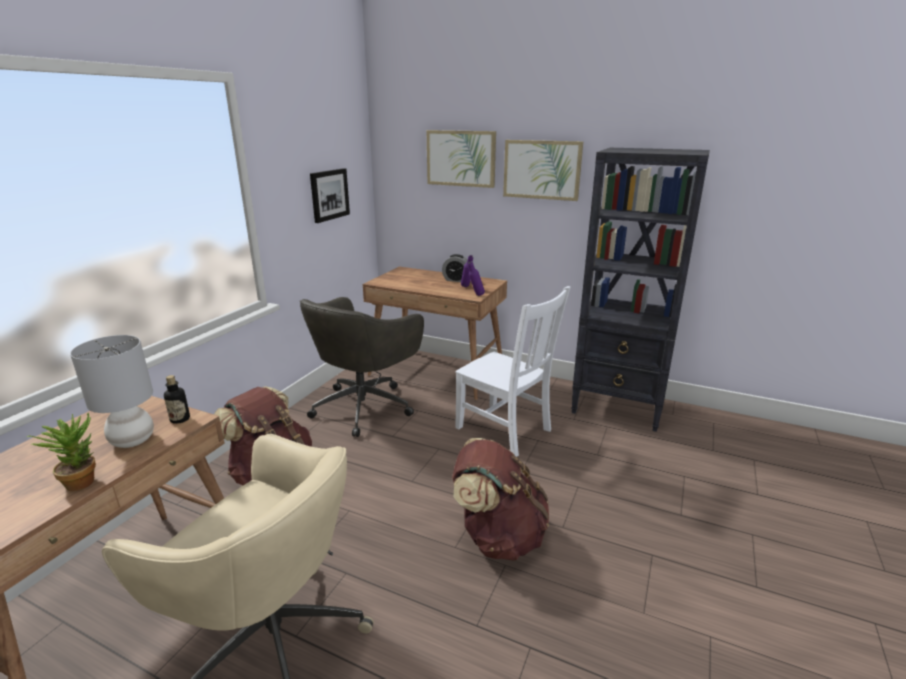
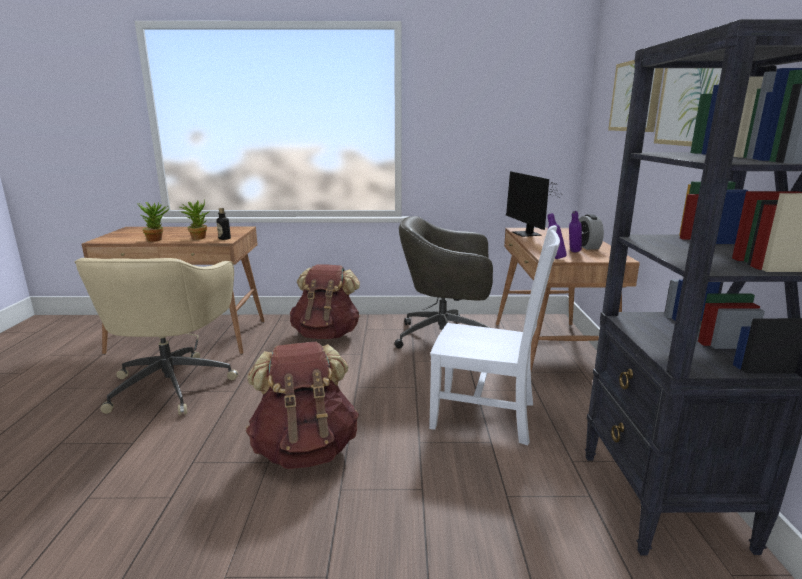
camera: 65 degrees right, 5 degrees down
(133, 440) = (198, 237): grey table lamp -> potted plant
(329, 194) = (504, 135): picture -> none
(398, 284) = (527, 234): none -> monitor
(505, 430) = (487, 416): white chair -> white chair turned 90 degrees counterclockwise

